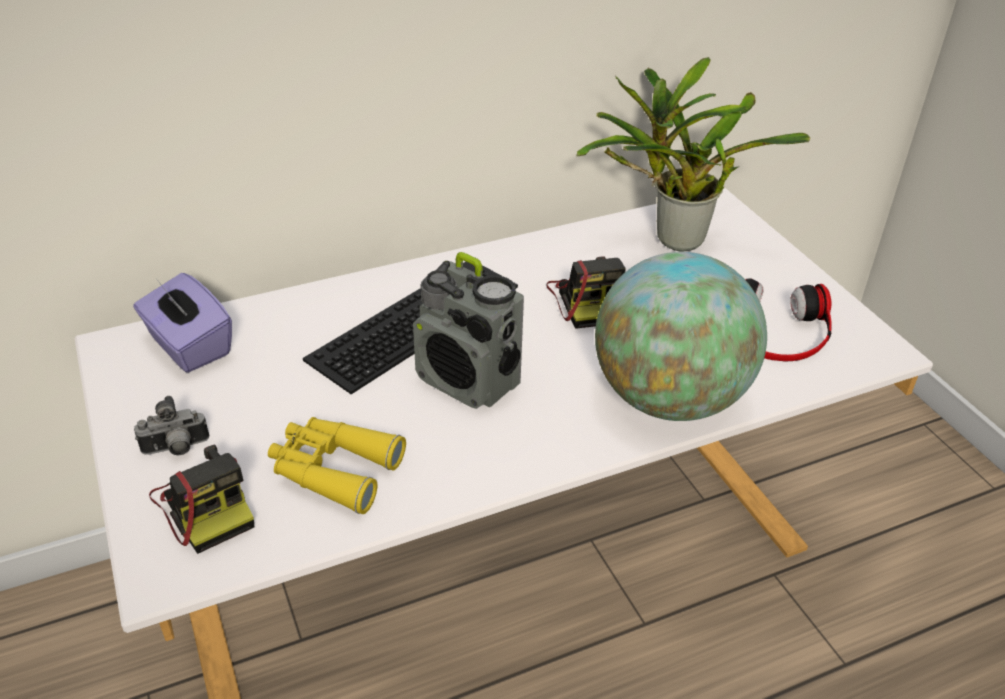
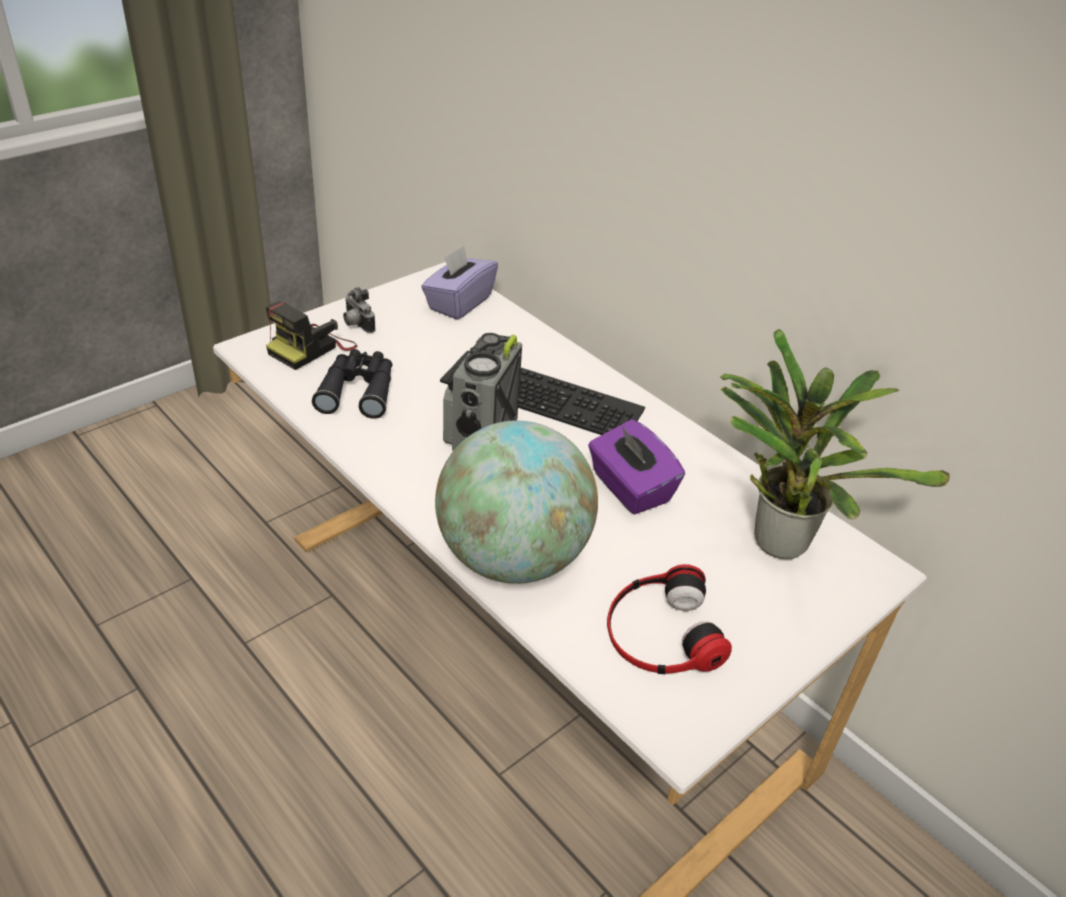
camera: 70 degrees right, 0 degrees up
(333, 470) = (358, 390): yellow binoculars -> black binoculars
(587, 300) = (629, 488): camera -> purple tissue box

